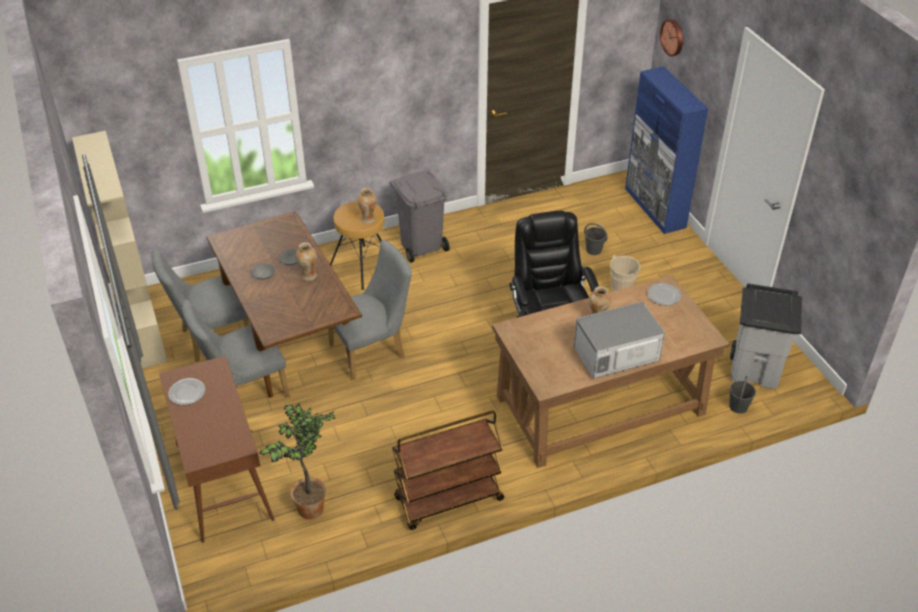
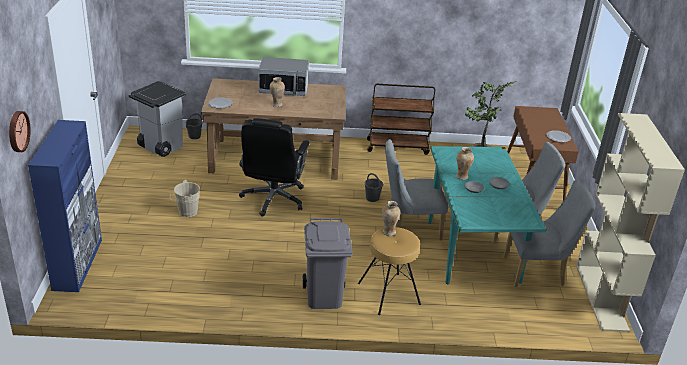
camera: 160 degrees left, 10 degrees down
(291, 344) = (472, 250): brown dining table -> turquoise dining table
(594, 250) = (175, 245): grey bucket -> grey bucket (372, 198)

